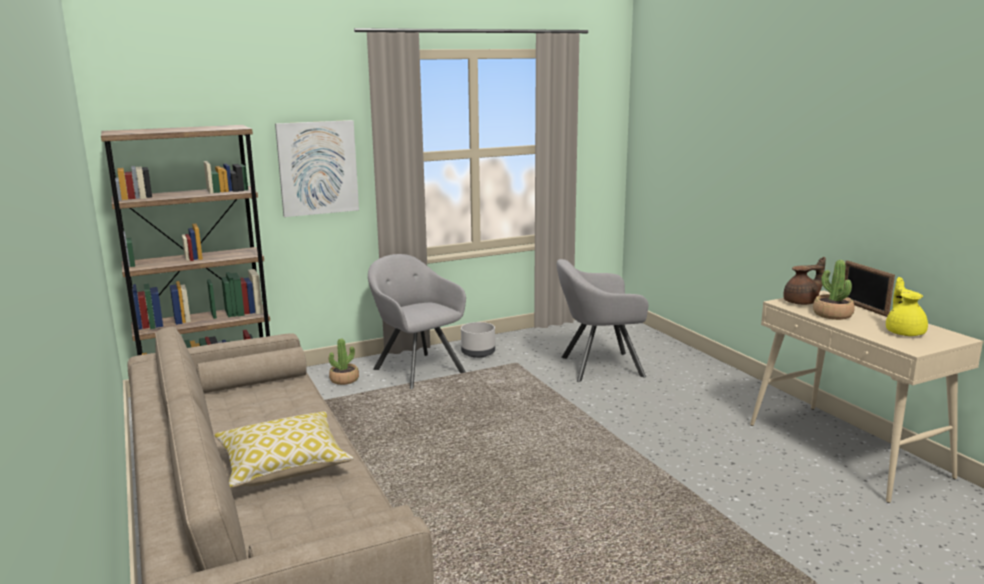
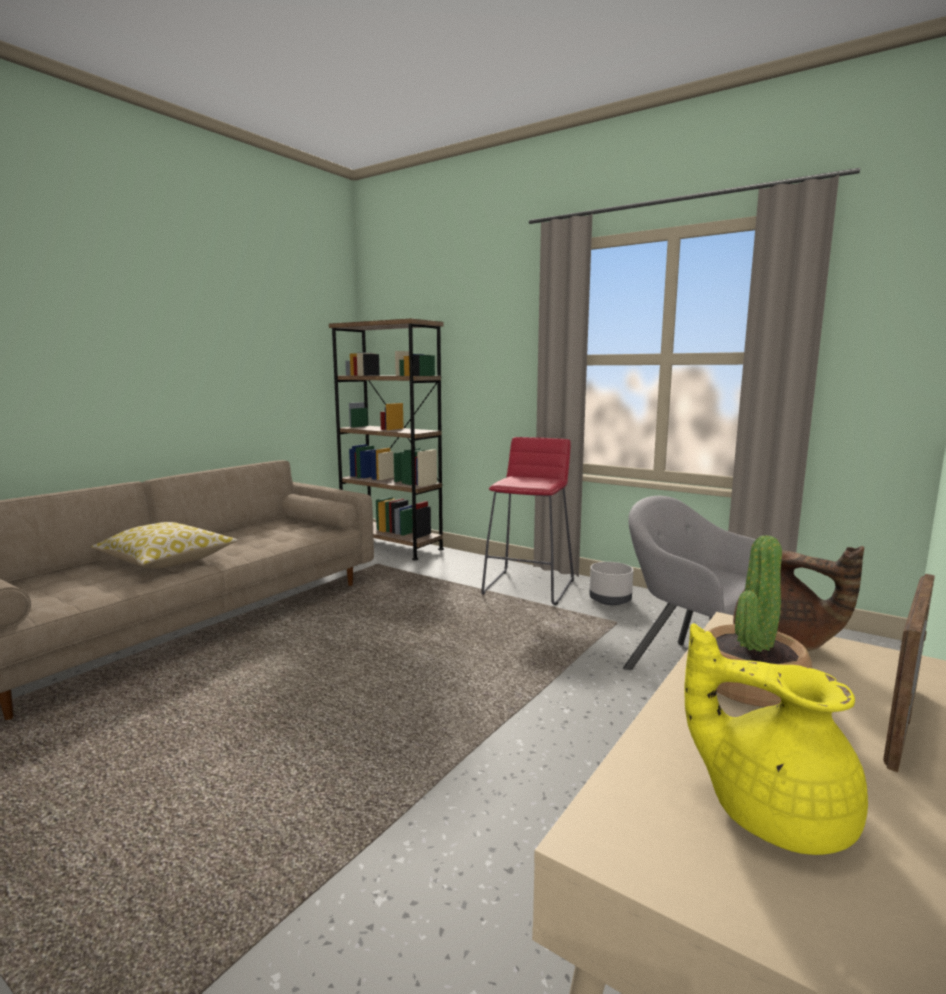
camera: 60 degrees right, 5 degrees down
(317, 168) = (500, 365): picture -> none
(344, 380) = (469, 570): potted plant -> none
(416, 369) = (529, 587): grey armchair -> red stool
(904, 332) = (772, 811): yellow teapot -> yellow teapot turned 120 degrees counterclockwise

